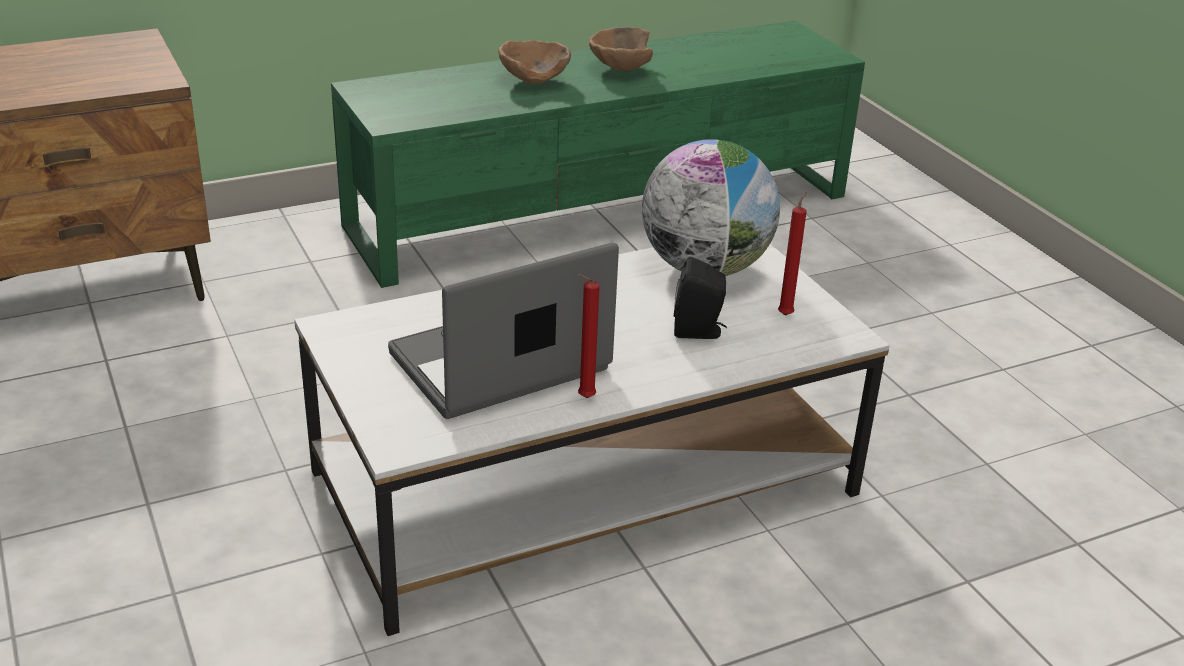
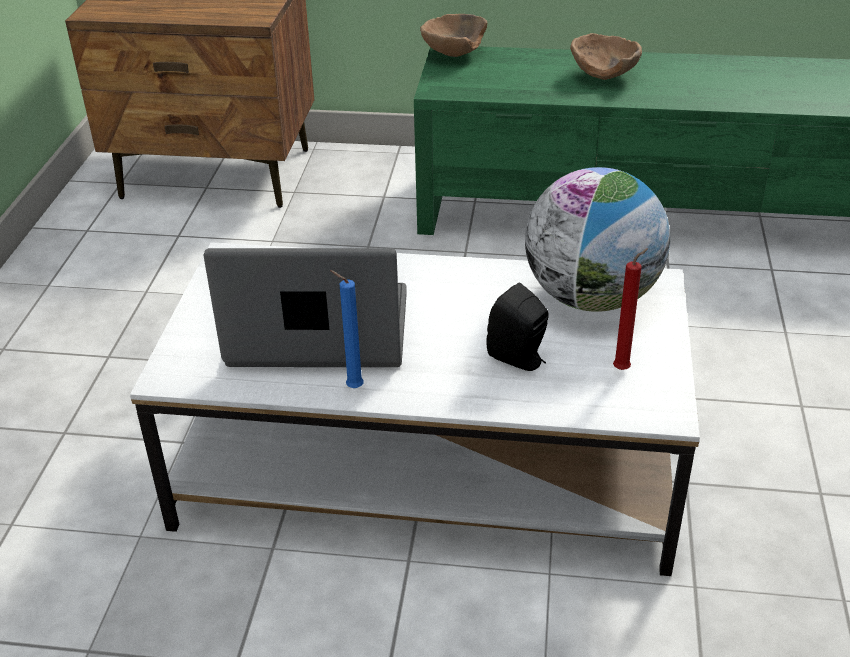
camera: 35 degrees right, 5 degrees up
(583, 398) = (352, 387): red candle -> blue candle
(619, 69) = (698, 80): brown bowl -> brown bowl (452, 54)

